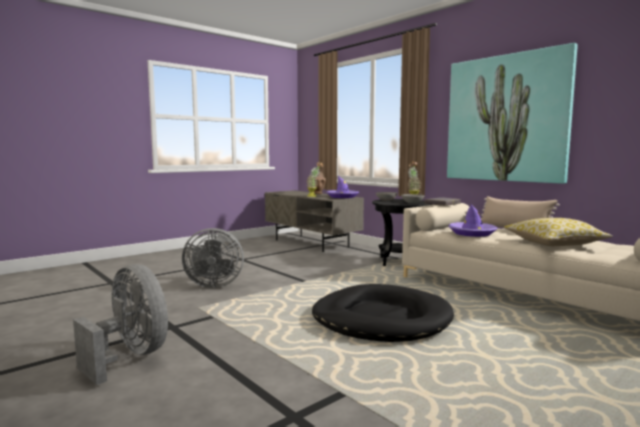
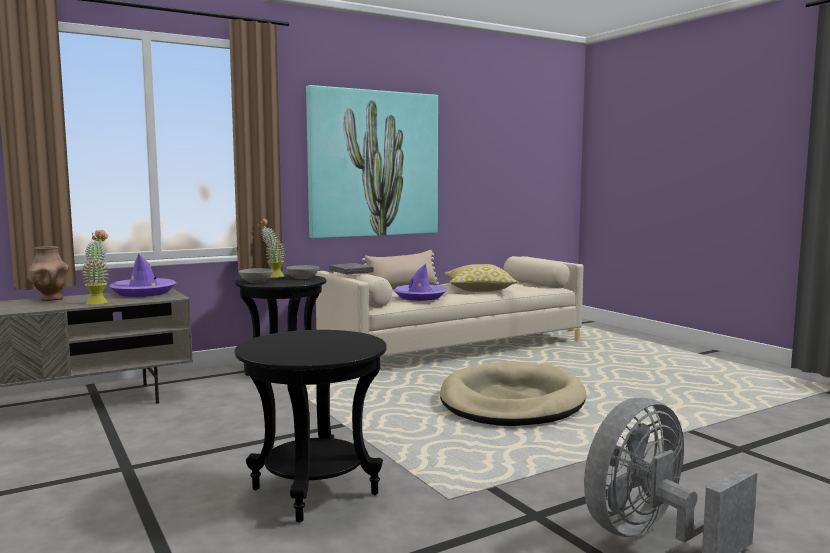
camera: 80 degrees left, 0 degrees up
(213, 285) = (314, 492): grey fan -> black side table
(381, 319) = (512, 402): black dog bed -> beige dog bed

